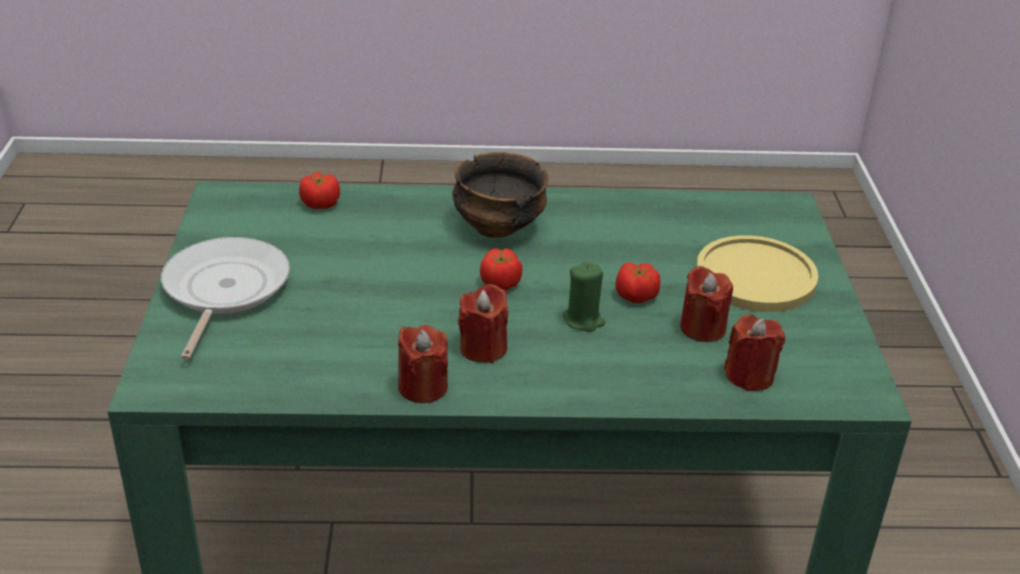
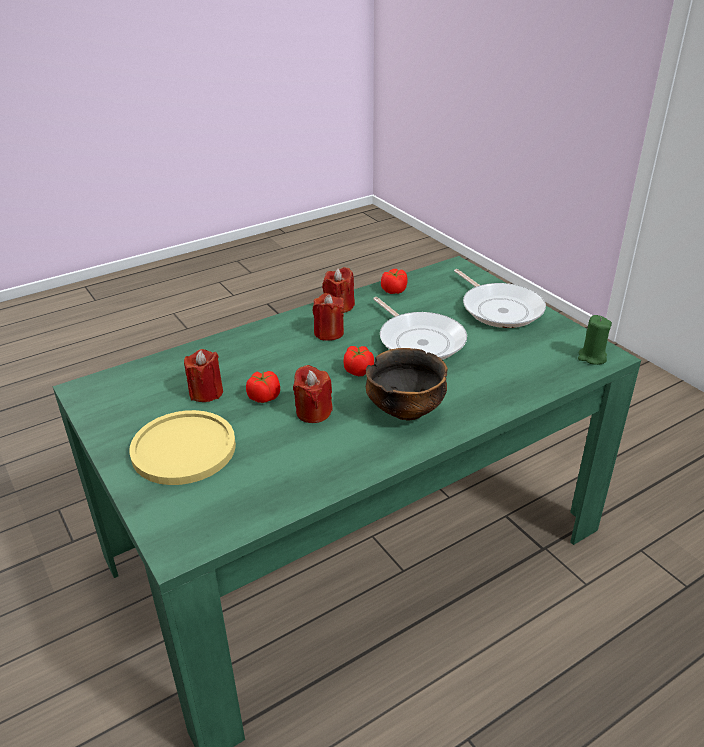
camera: 150 degrees right, 0 degrees up
(320, 204) = (541, 376): tomato -> tomato (394, 290)
(384, 291) = (419, 340): none -> frying pan
(583, 320) = (286, 368): green candle -> green candle (592, 357)
(749, 376) = (162, 374): red candle -> red candle (313, 412)

